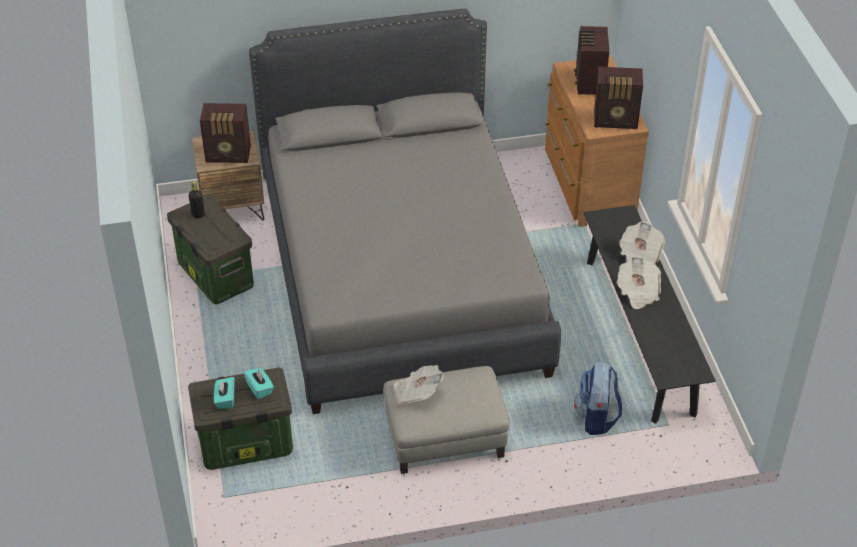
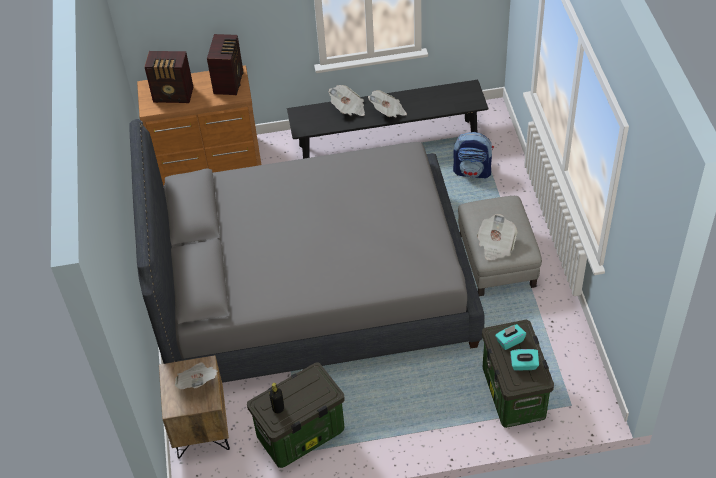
camera: 85 degrees left, 5 degrees up
(229, 155) = (197, 382): radio -> newspaper

